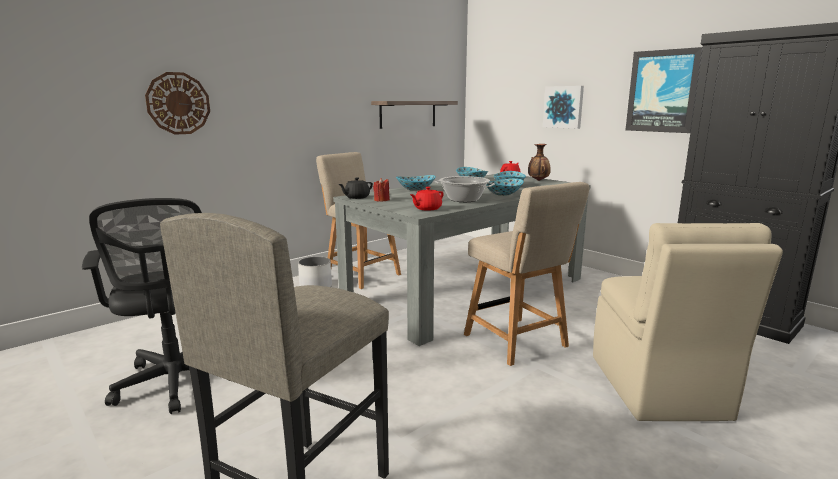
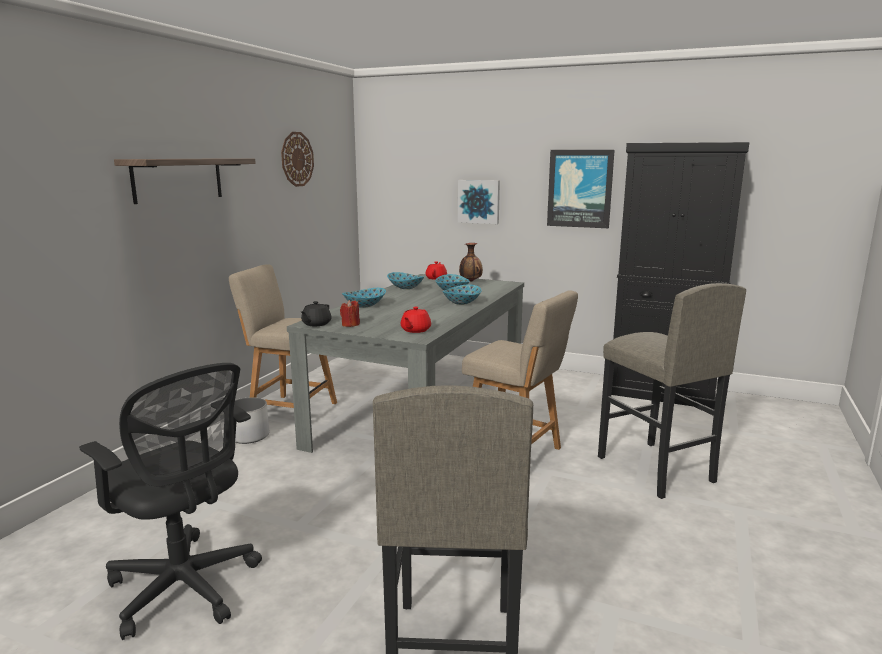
camera: 25 degrees left, 0 degrees up
(178, 103) = (68, 225): wall clock -> wall clock (297, 159)
(408, 114) = (307, 212): shelf -> shelf (178, 179)
(463, 199) = (434, 314): cooking pot -> none
(658, 388) = (654, 469): beige chair -> grey stool

